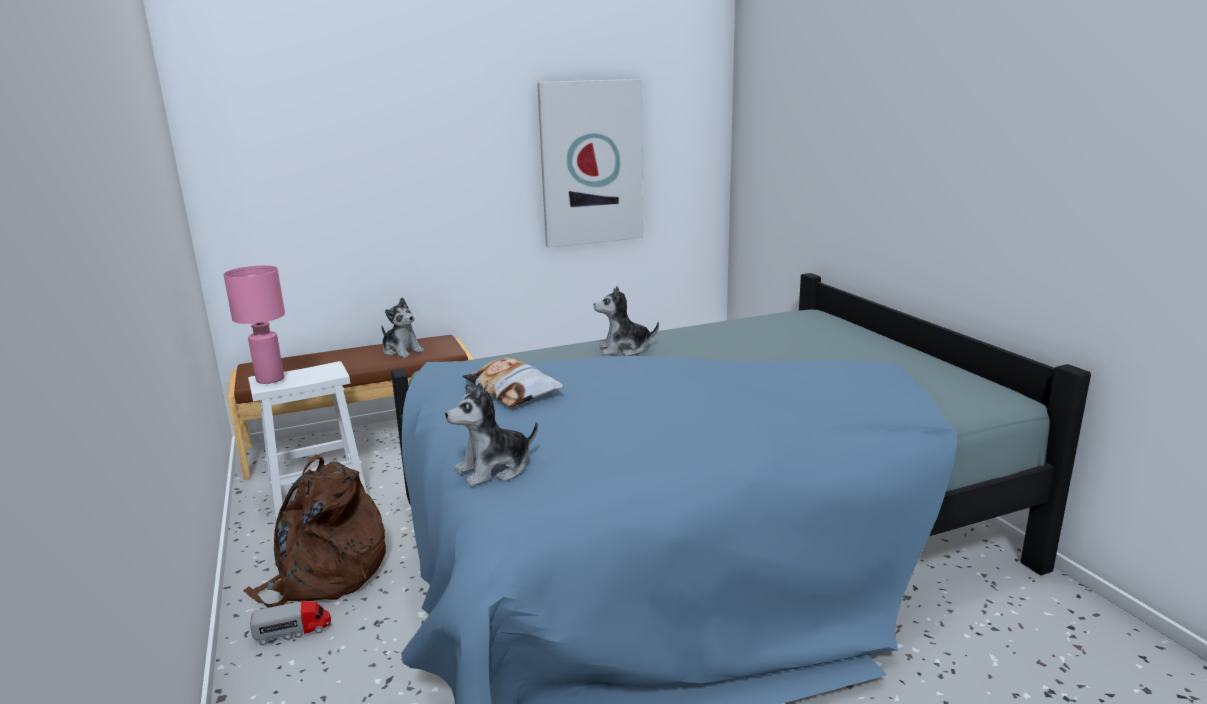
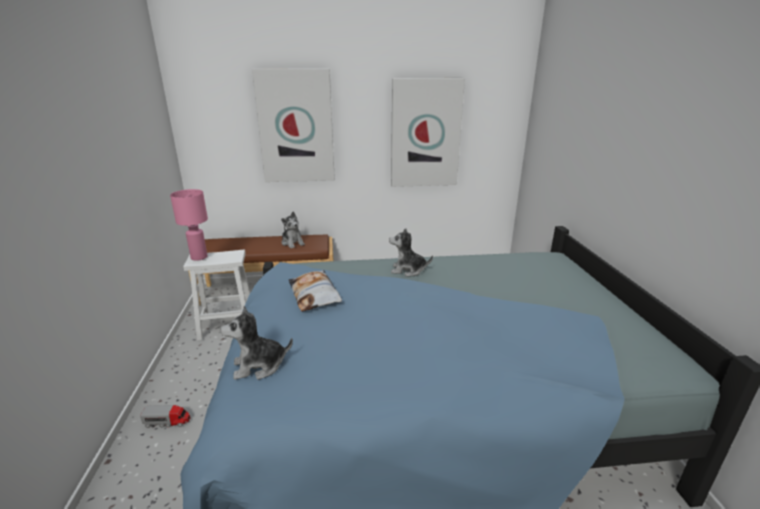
camera: 15 degrees right, 5 degrees up
(325, 574) = (204, 383): brown backpack -> none
(392, 163) = (296, 127): none -> picture

